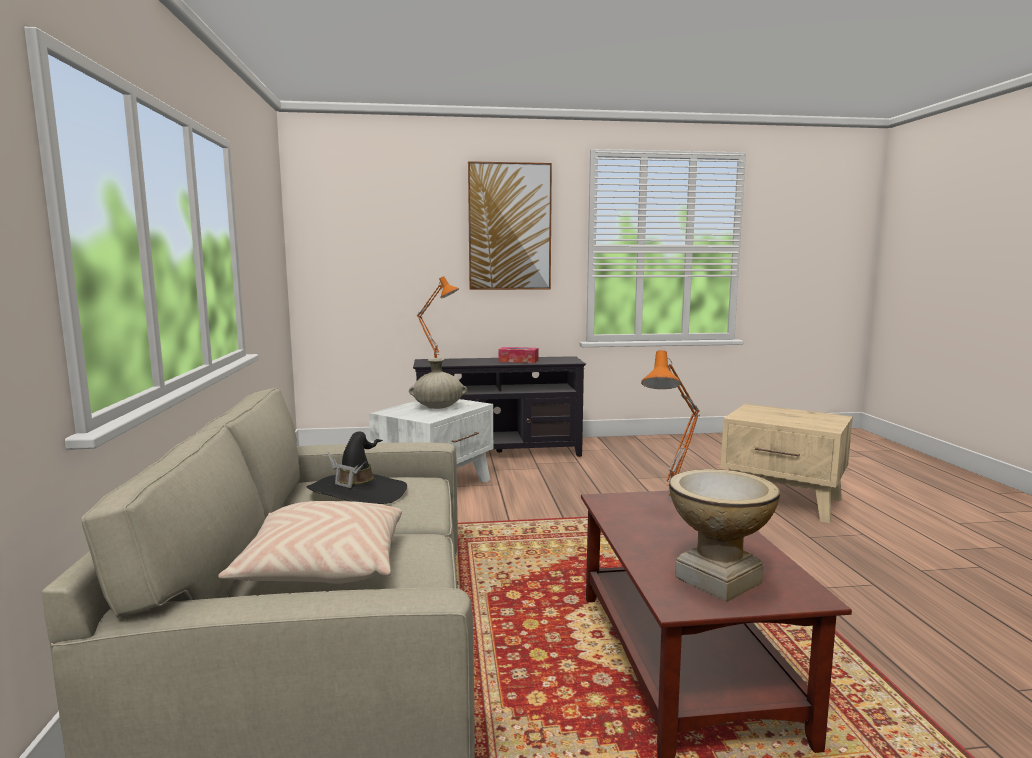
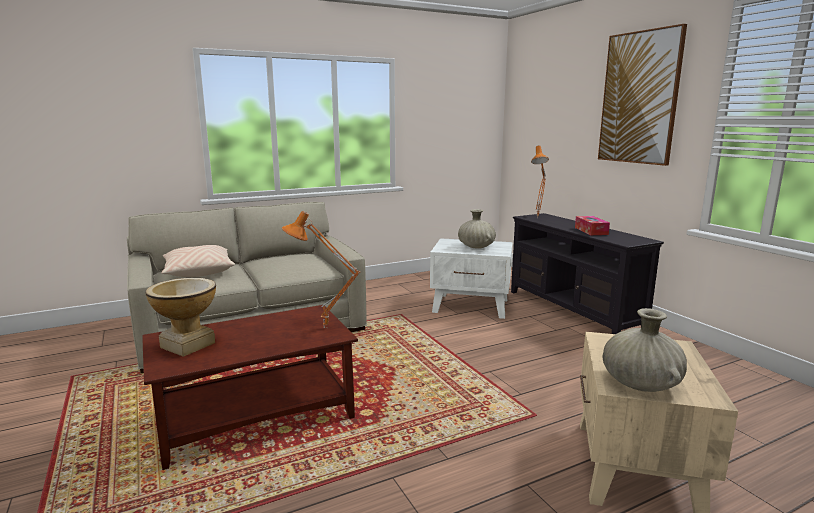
camera: 70 degrees right, 5 degrees up
(358, 493) = (290, 261): black hat -> none
(821, 423) = (640, 384): none -> beige vase

